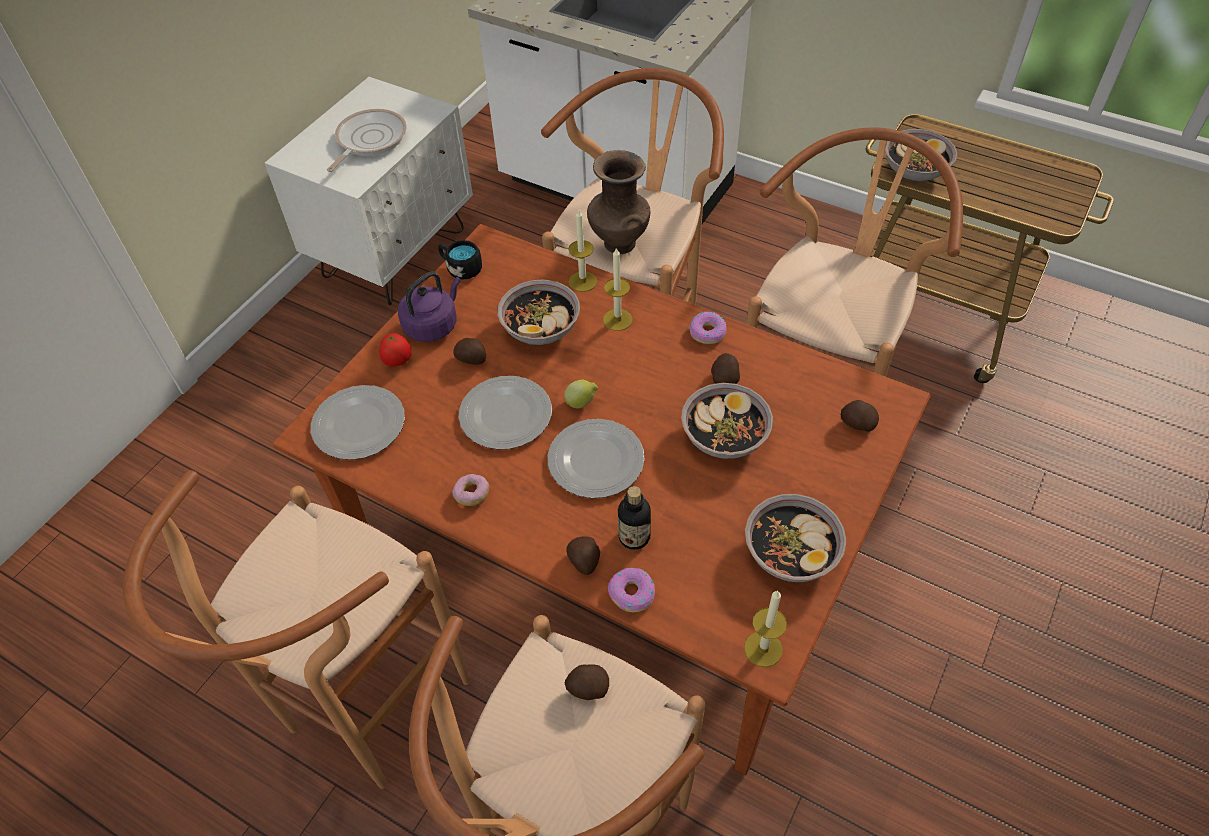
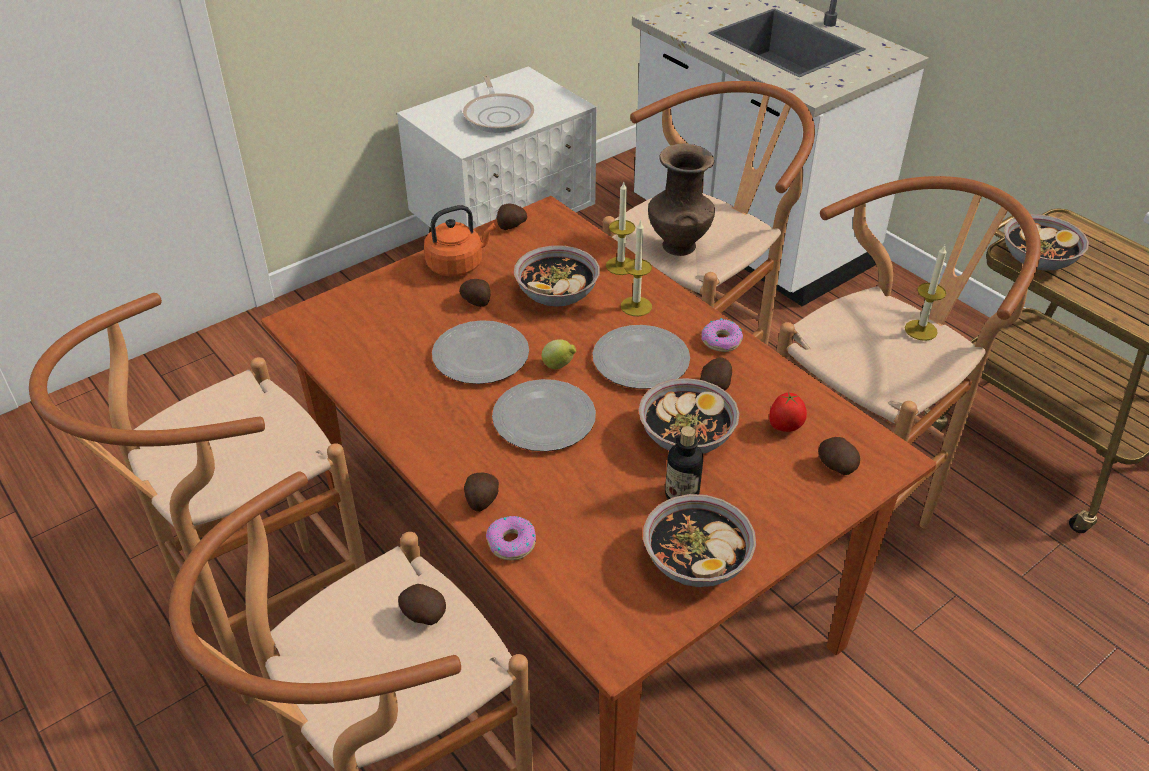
camera: 20 degrees right, 10 degrees down
(358, 424) = (342, 325): plate -> plate (640, 359)
(369, 140) = (498, 115): frying pan -> frying pan turned 120 degrees clockwise
(398, 362) = (408, 286): tomato -> tomato (785, 428)
(433, 325) = (458, 265): purple kettle -> orange kettle
(461, 268) = (511, 226): black mug -> potato
(472, 494) = (410, 411): donut -> none
(634, 537) = (542, 495): bottle -> bottle (681, 494)
(763, 649) = (616, 637): candle -> candle (921, 330)

